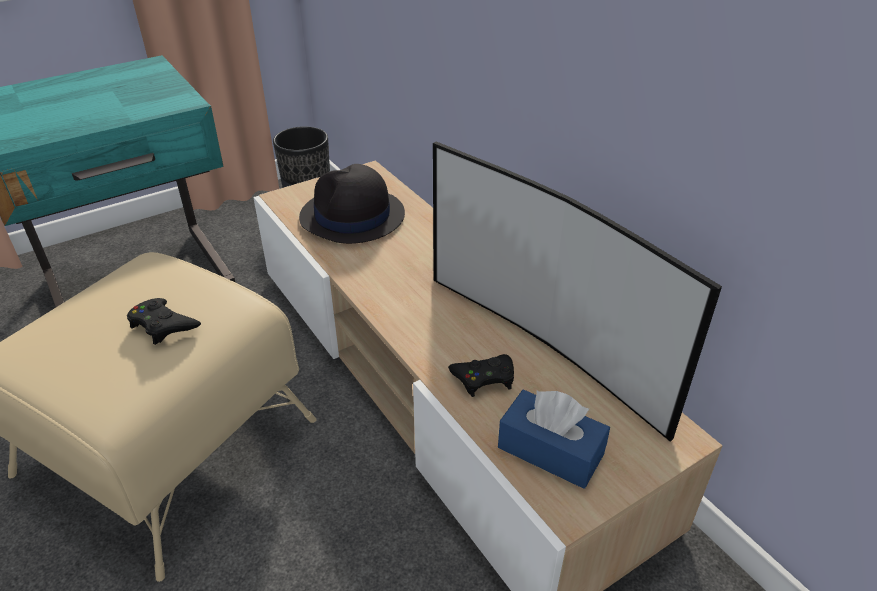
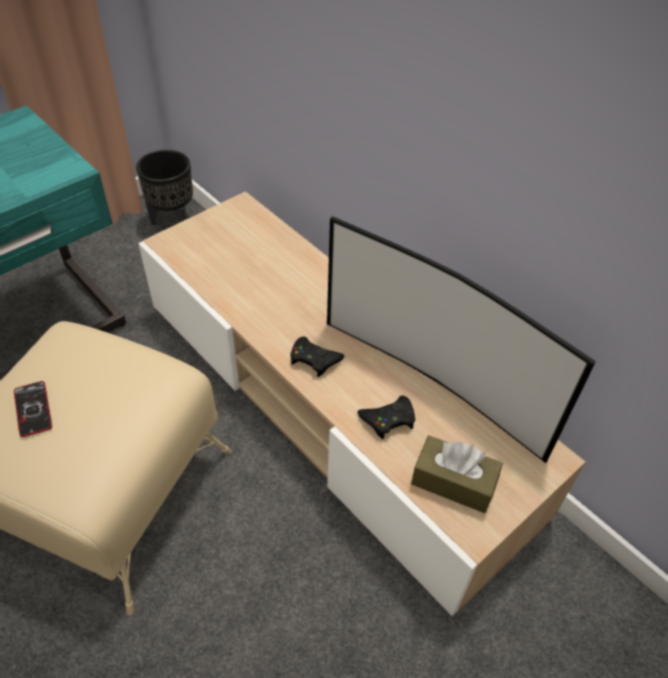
camera: 10 degrees left, 10 degrees up
(86, 323) = (33, 409): none -> phone
(163, 325) = (105, 405): black game controller -> black game controller (314, 359)
(352, 217) = (238, 260): black hat -> none
(550, 451) = (453, 482): blue tissue box -> brown tissue box

